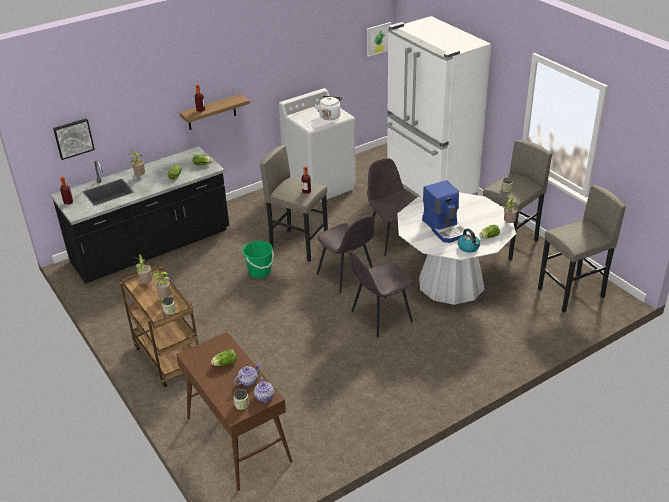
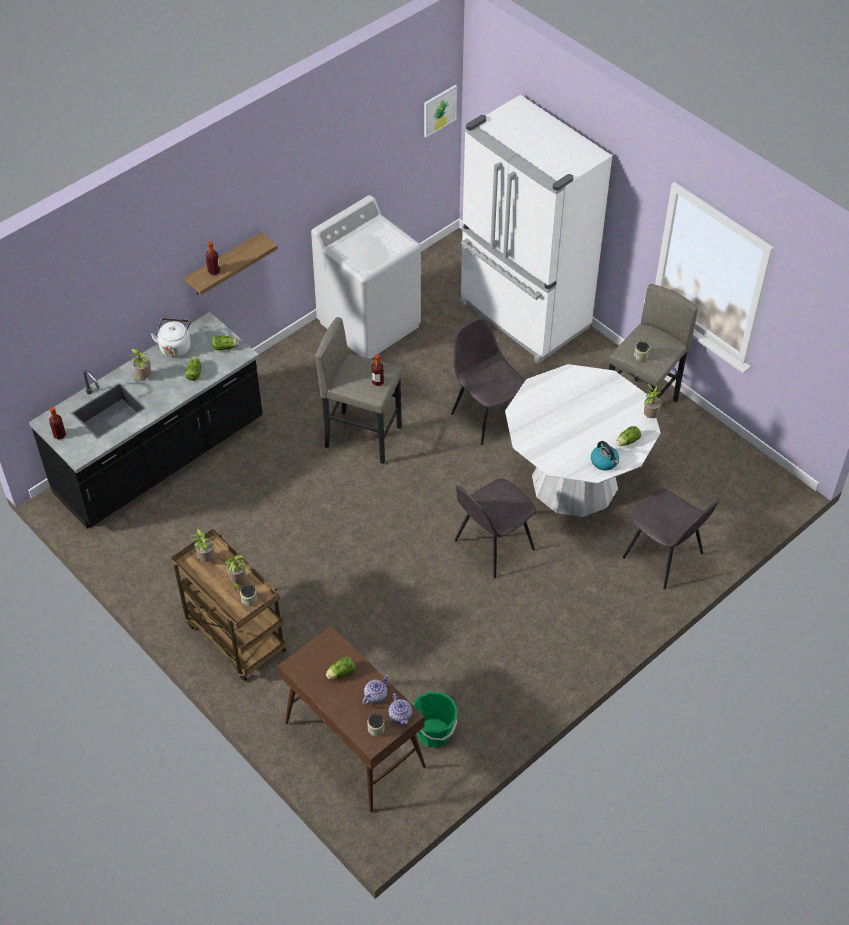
camera: 10 degrees left, 15 degrees up
(73, 138) = (54, 346): picture -> none
(259, 272) = (320, 487): green bucket -> green bucket (434, 733)
(330, 116) = (386, 245): white kettle -> white kettle (175, 347)
(347, 276) = (437, 483): grey chair -> grey chair (664, 557)
(445, 228) = (570, 431): coffee machine -> none
(571, 293) = (727, 485): grey stool -> none

